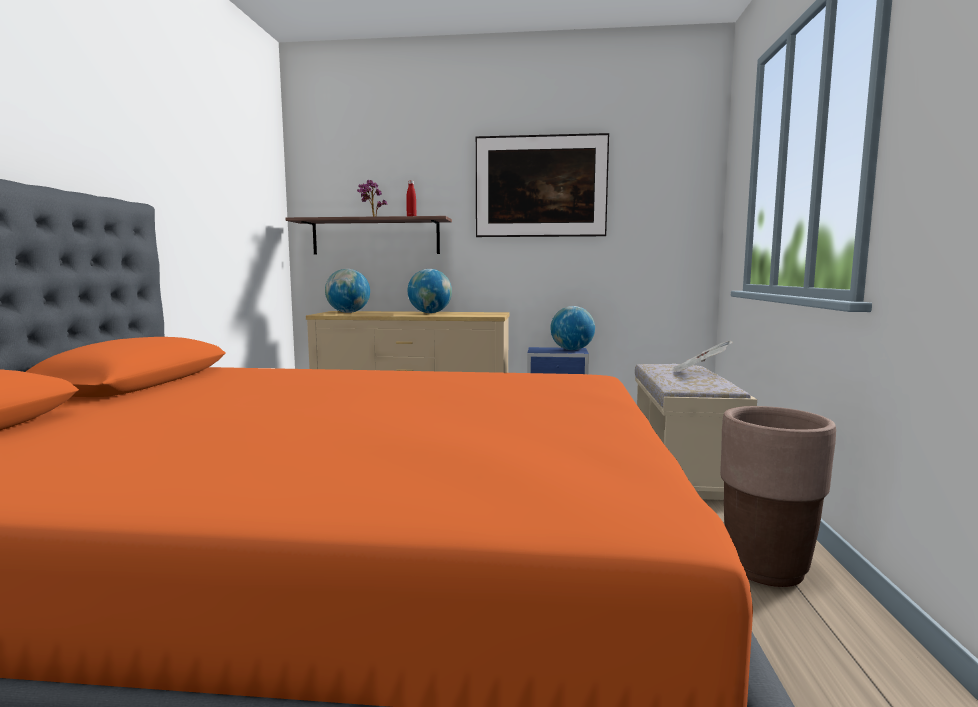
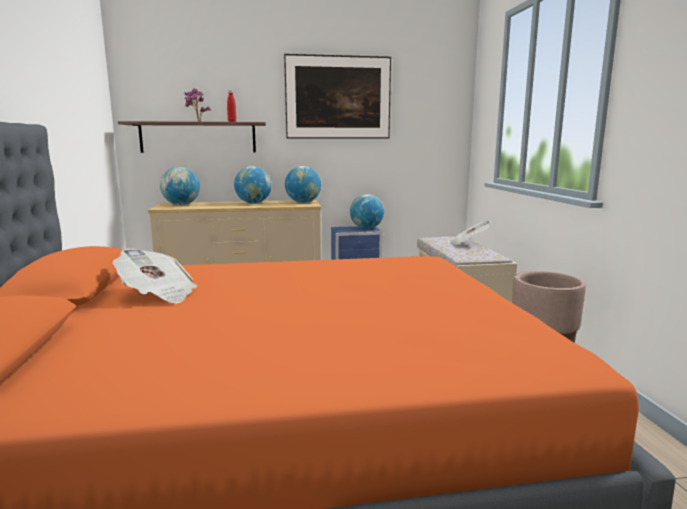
camera: 15 degrees left, 5 degrees up
(207, 392) = (158, 295): none -> newspaper
(489, 313) = (303, 202): none -> globe

